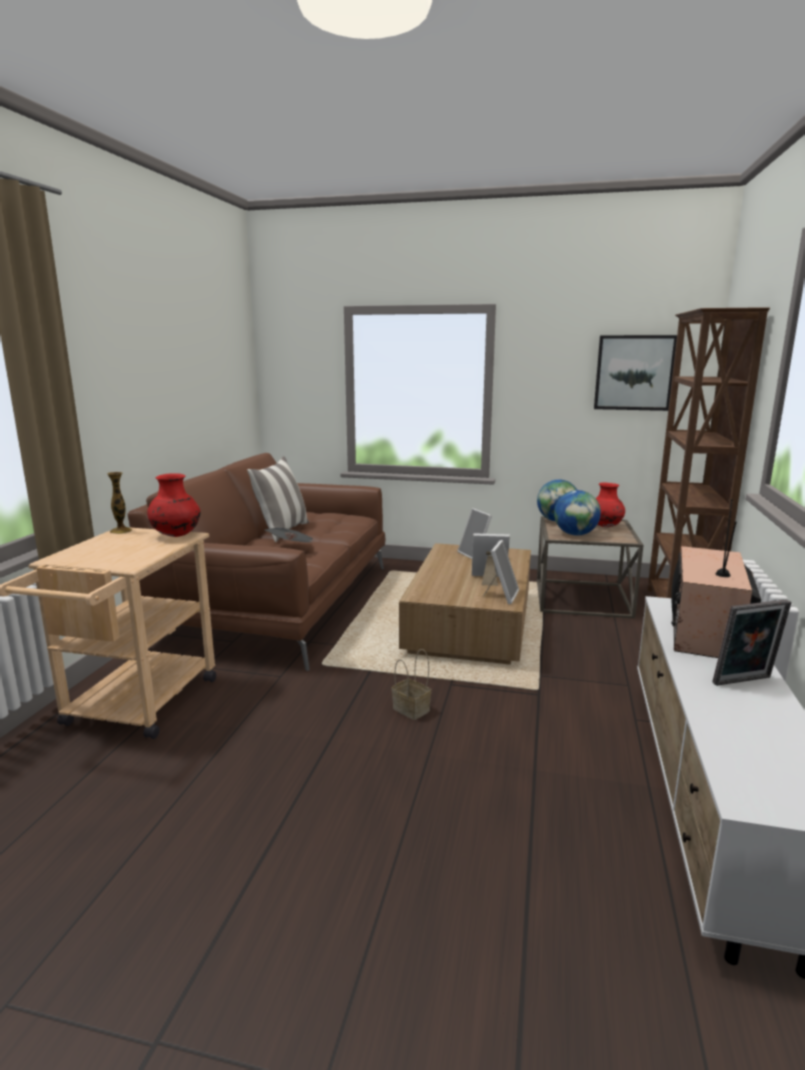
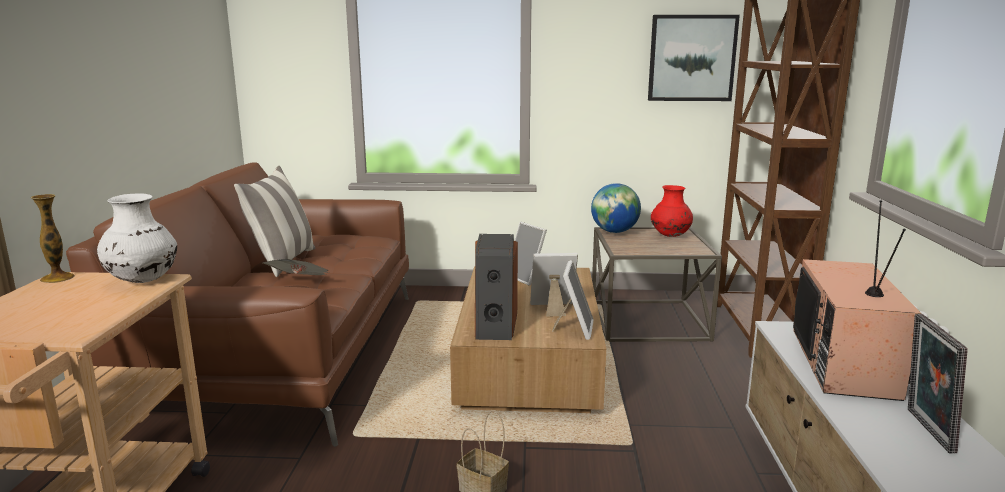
camera: 10 degrees left, 0 degrees up
(176, 535) = (142, 280): red vase -> white vase
(438, 589) = (495, 325): none -> speaker
(575, 534) = (641, 247): globe -> none
(744, 682) = (925, 430): picture frame -> picture frame turned 120 degrees clockwise

